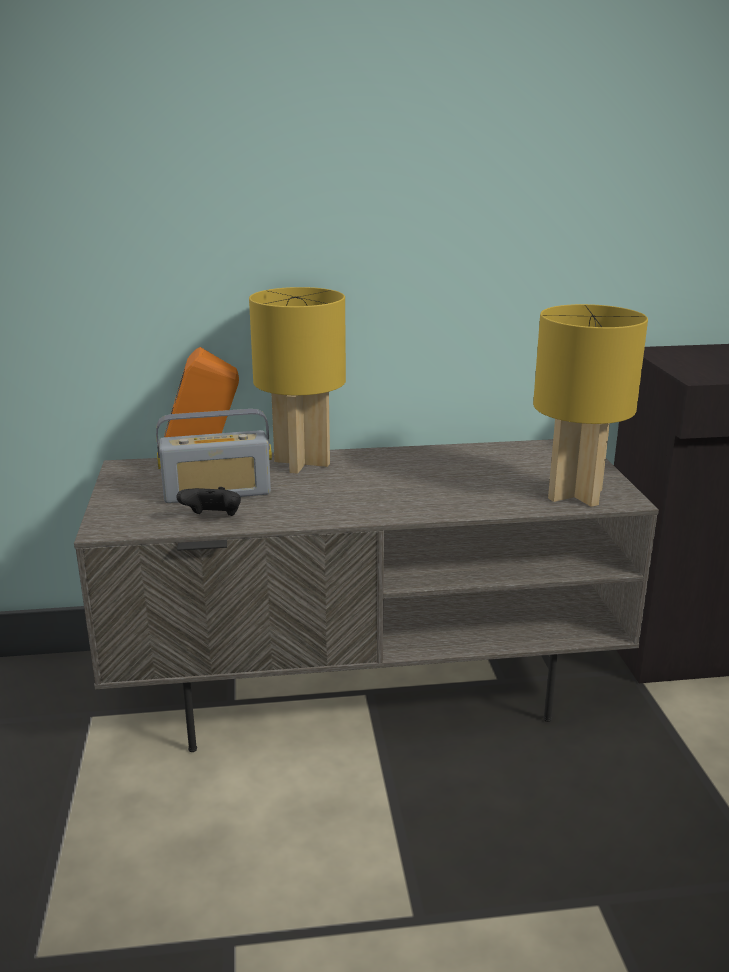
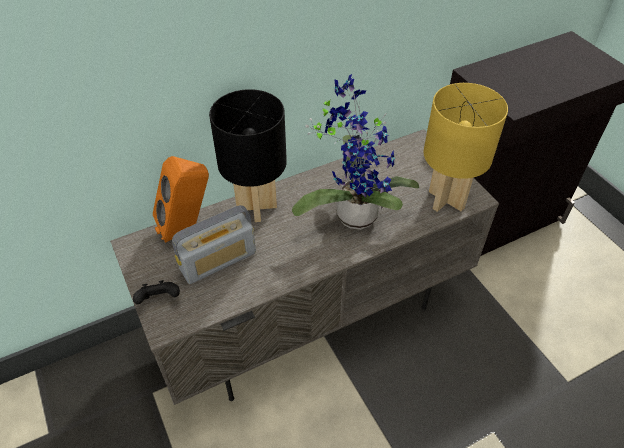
camera: 20 degrees left, 25 degrees up
(213, 518) = (232, 293): black game controller -> black game controller (159, 300)
(303, 462) = (257, 207): yellow table lamp -> black table lamp
(429, 485) = (353, 212): none -> potted plant

